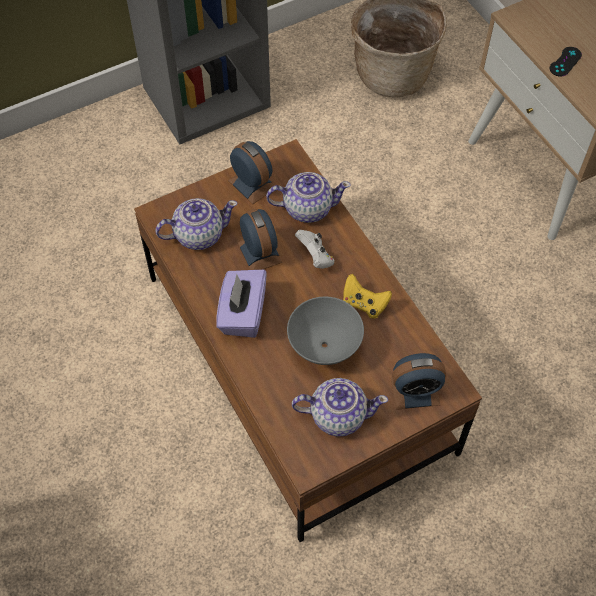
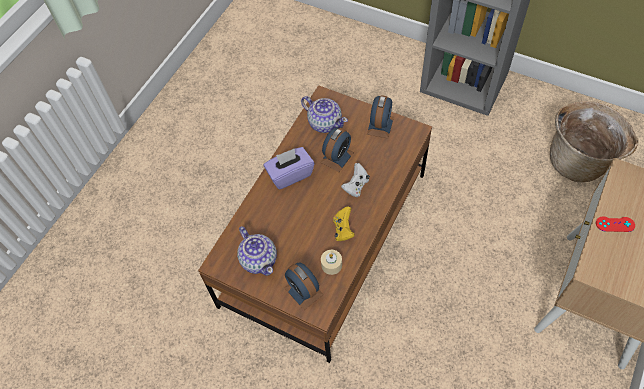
camera: 60 degrees right, 0 degrees up
(307, 208) = (387, 161): teapot -> none
(325, 346) = (299, 227): grey bowl -> none
(401, 343) = (331, 265): none -> beige candle
(565, 62) = (615, 224): black game controller -> red game controller

